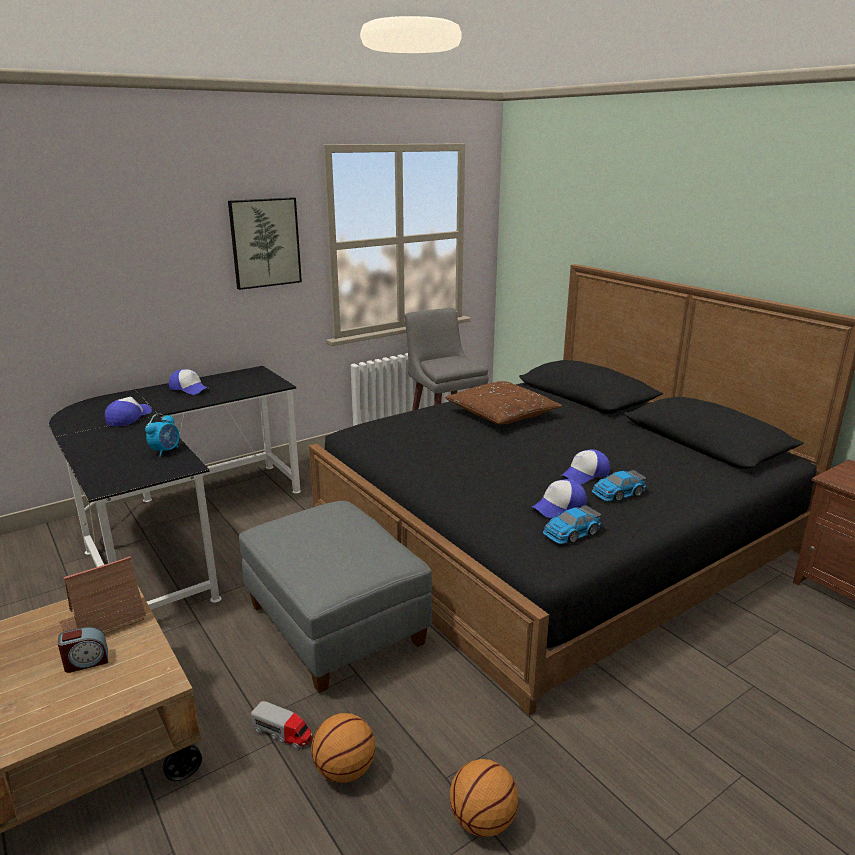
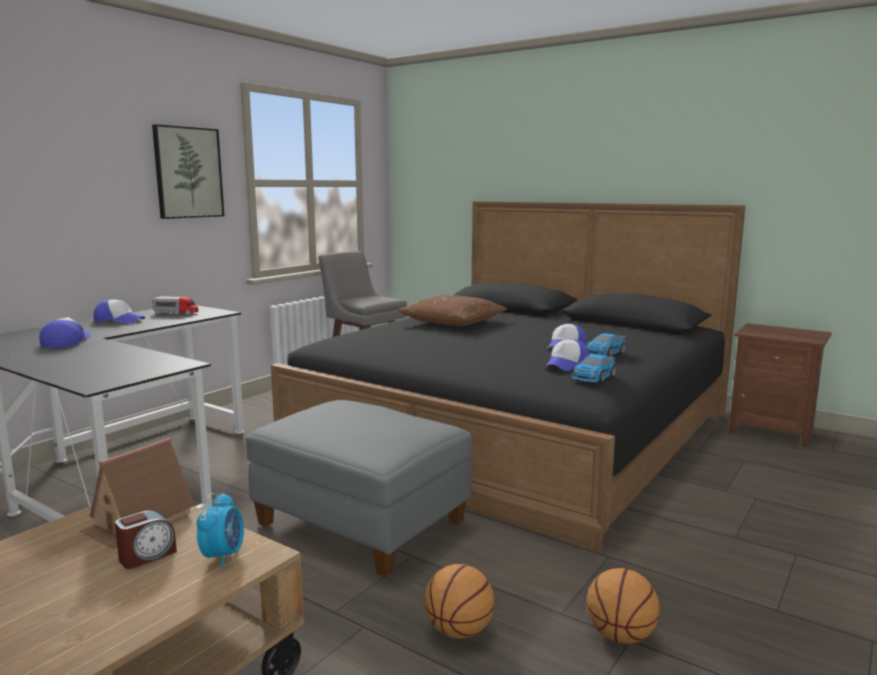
camera: 20 degrees left, 10 degrees down
(166, 451) = (143, 357): alarm clock -> alarm clock (223, 555)
(283, 733) = (370, 617): toy truck -> toy truck (176, 313)

